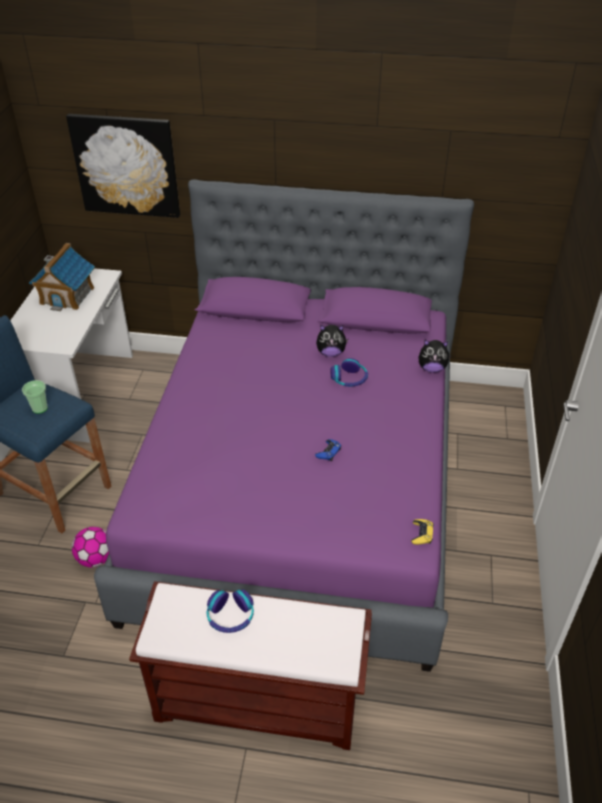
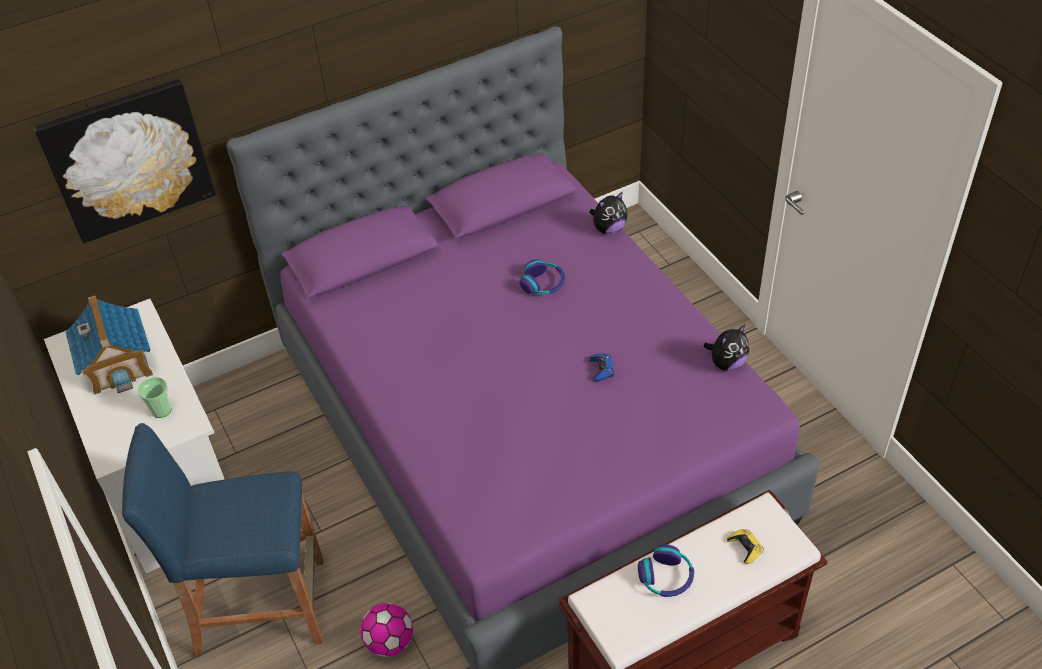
camera: 35 degrees left, 5 degrees up
(40, 408) = (246, 510): cup -> cup (161, 410)
(331, 353) = (496, 266): plush toy -> plush toy (726, 363)
(421, 534) = (757, 394): yellow game controller -> yellow game controller (745, 548)

